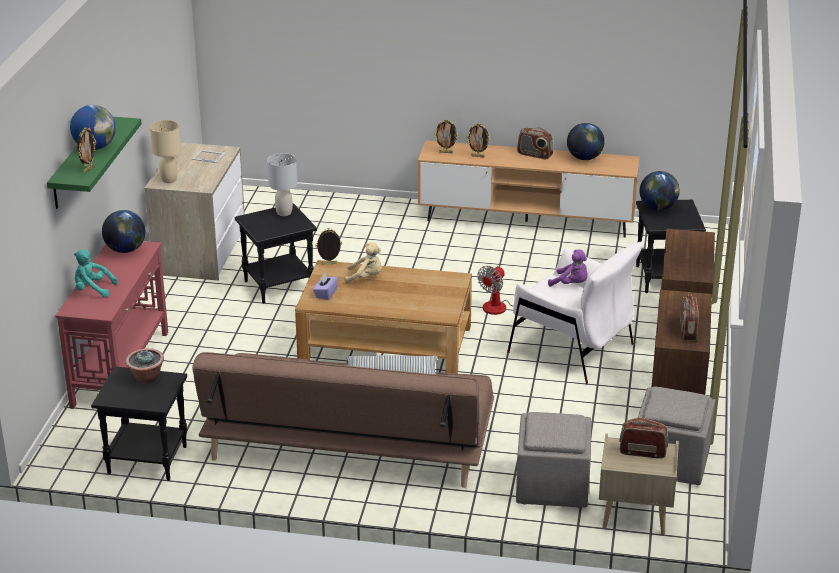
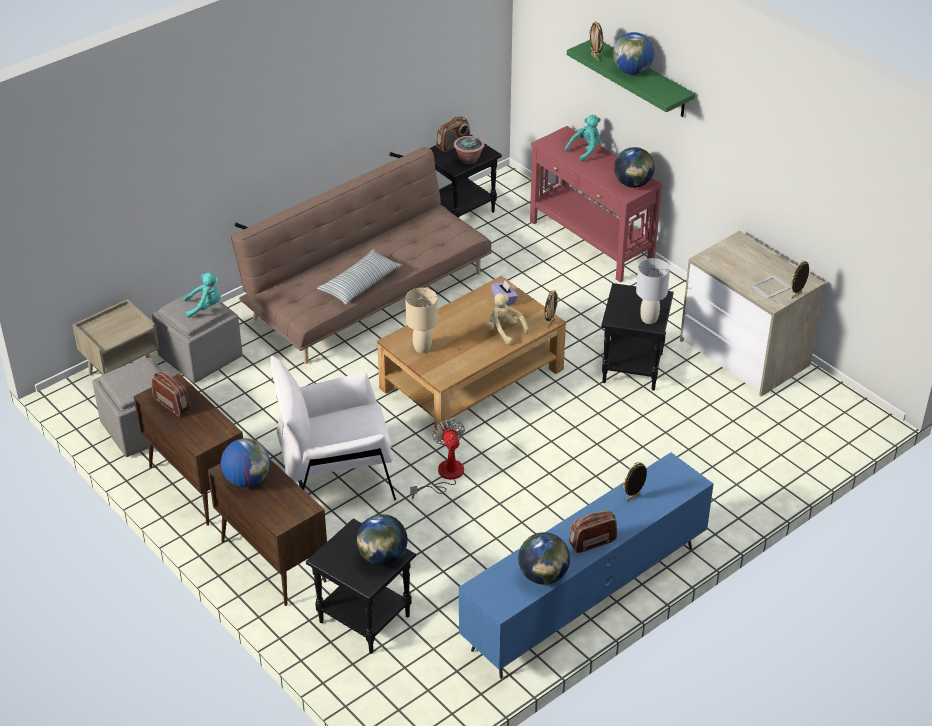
camera: 130 degrees right, 10 degrees up
(169, 180) = (741, 247): beige table lamp -> beige table lamp (422, 348)
(366, 278) = (504, 331): beige plush toy -> beige plush toy turned 90 degrees clockwise
(446, 152) = (667, 480): picture frame -> picture frame (797, 295)
(526, 221) = (585, 596): brown tv stand -> blue tv stand
(545, 422) = (205, 307): none -> turquoise plush toy
(571, 284) = (351, 436): purple plush toy -> none
(642, 452) = (117, 331): radio -> radio (453, 145)
(694, 264) = (247, 480): none -> globe

